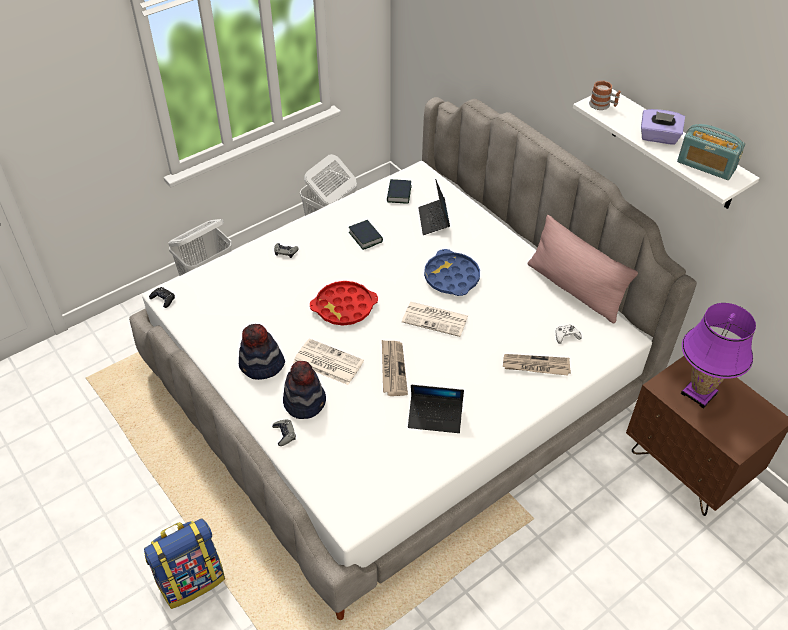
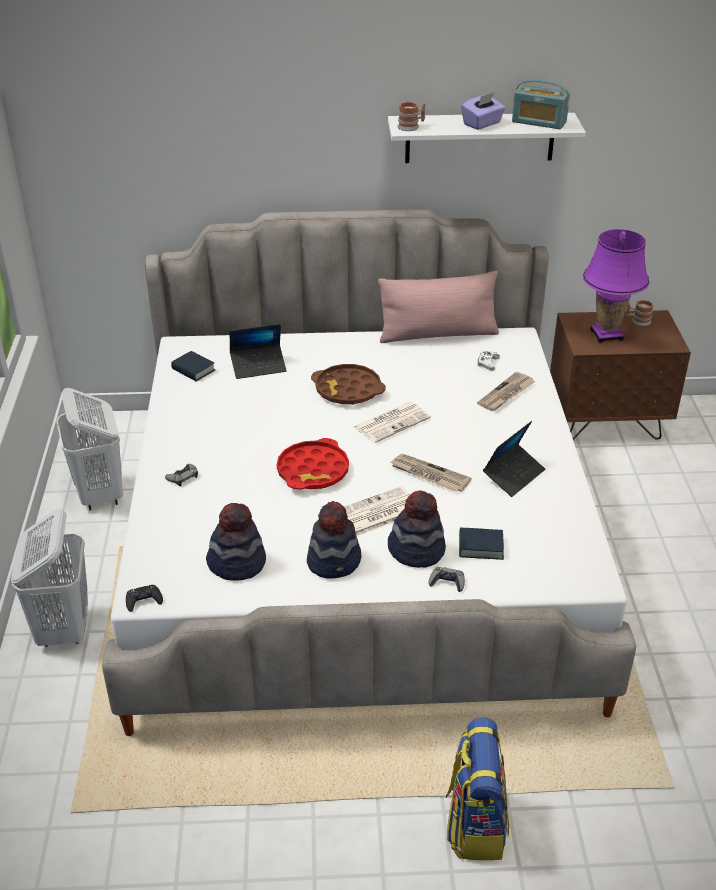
camera: 55 degrees left, 10 degrees down
(225, 320) = (237, 563): none -> hat
(365, 237) = (229, 416): book -> book (480, 547)
(433, 220) = (258, 366): laptop -> laptop turned 45 degrees counterclockwise
(451, 277) = (348, 390): blue tray -> brown tray
(706, 166) = (539, 122): radio -> radio turned 45 degrees clockwise
(747, 406) = (637, 321): none -> mug

